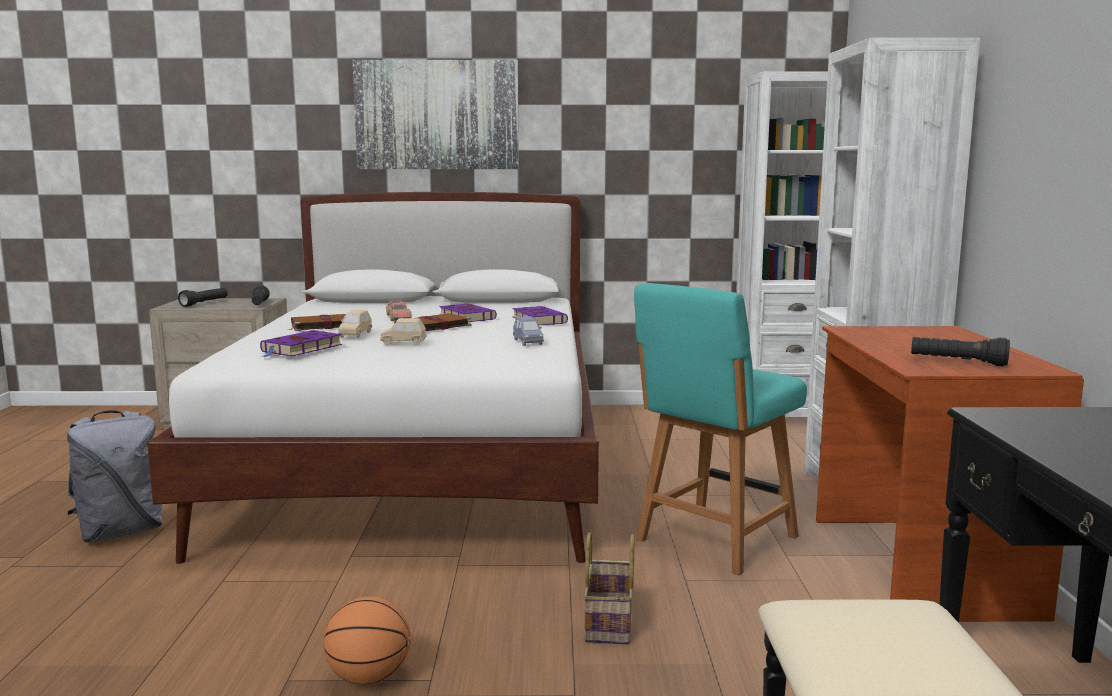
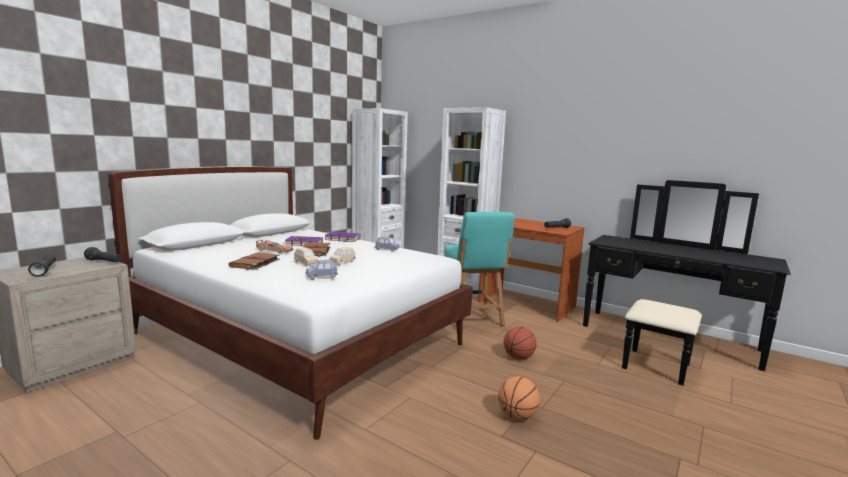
camera: 55 degrees left, 0 degrees up
(121, 532) = (227, 451): grey backpack -> none
(300, 349) = (321, 277): purple book -> blue toy car
(437, 115) = (203, 115): picture -> none
(610, 624) = (518, 357): basket -> basketball

